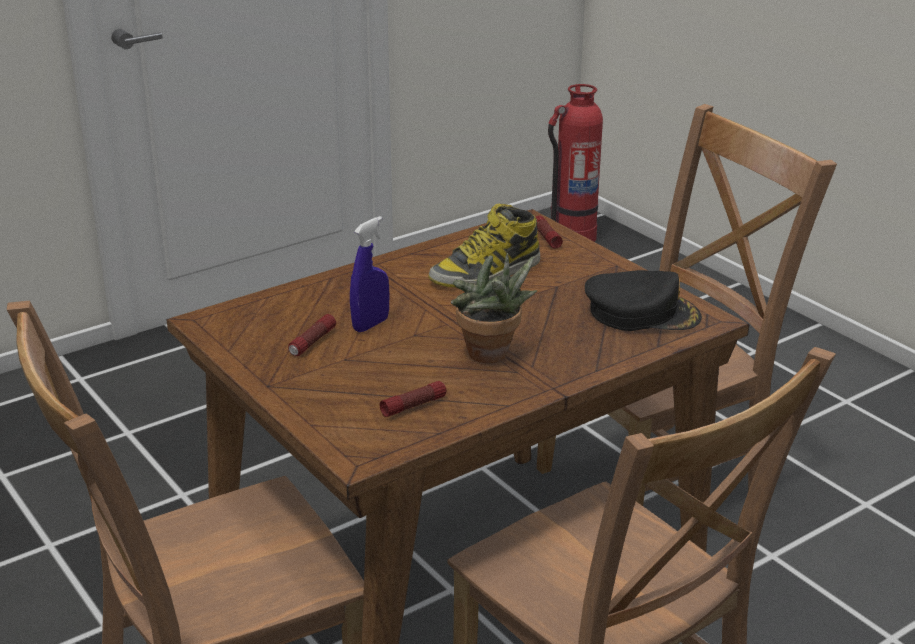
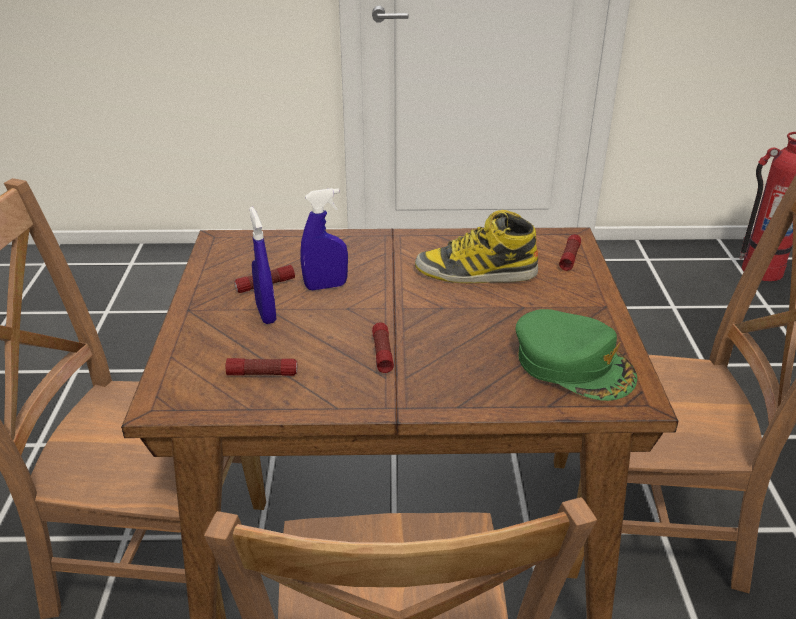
camera: 35 degrees right, 5 degrees up
(348, 363) = (266, 314): none -> blue spray bottle
(491, 356) = (382, 353): potted plant -> flashlight
(641, 312) = (573, 363): black cap -> green cap

